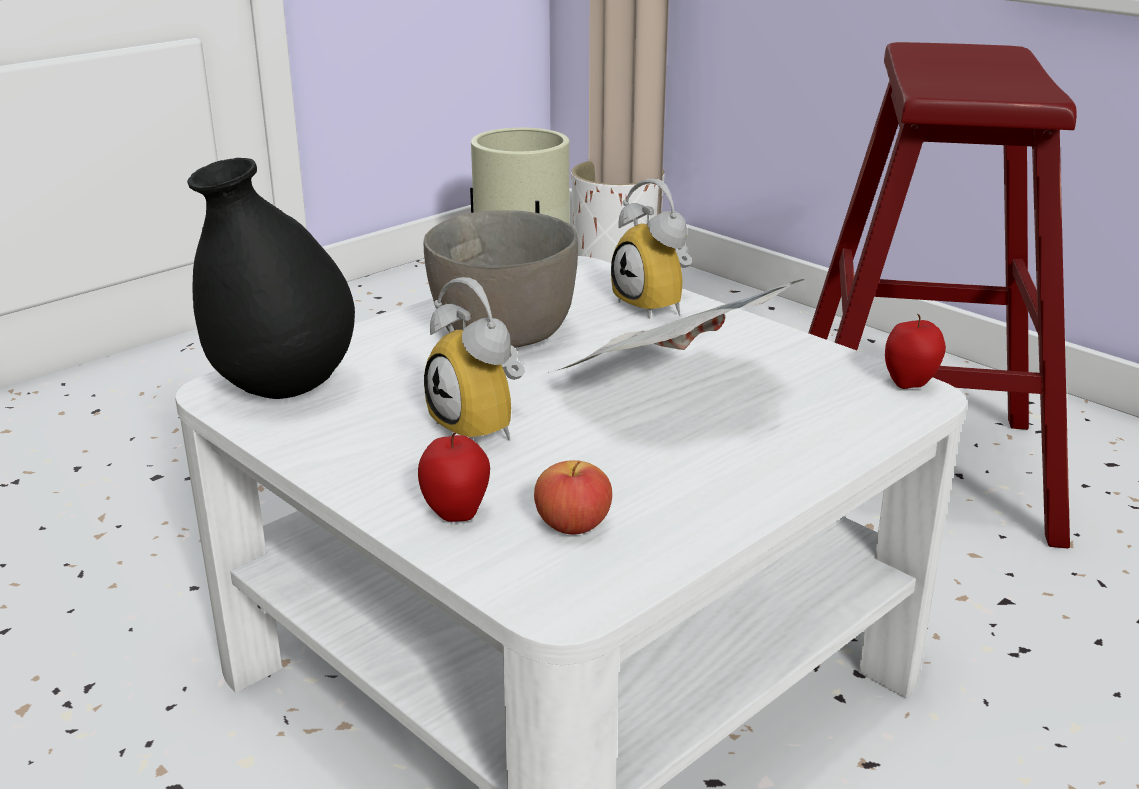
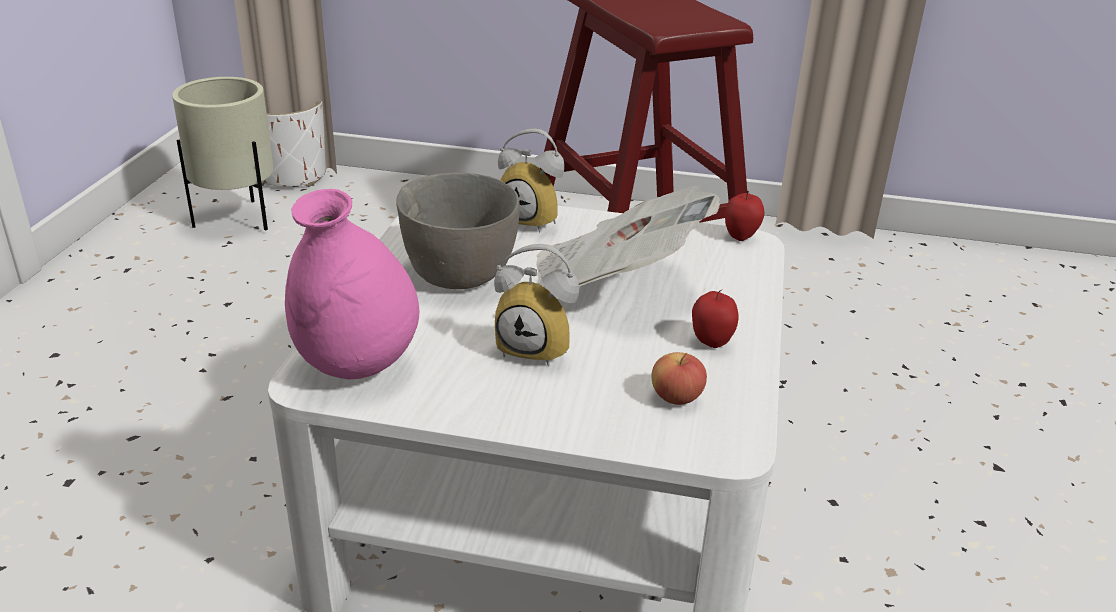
camera: 35 degrees left, 5 degrees up
(283, 389) = (357, 367): black vase -> pink vase
(456, 513) = (600, 416): apple -> apple (711, 342)

